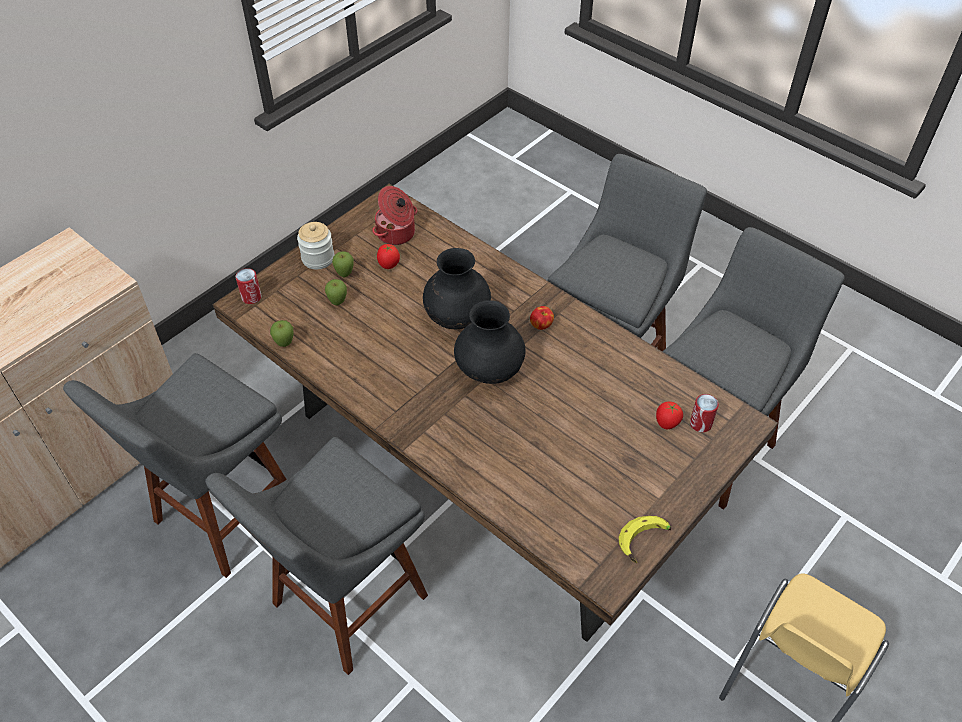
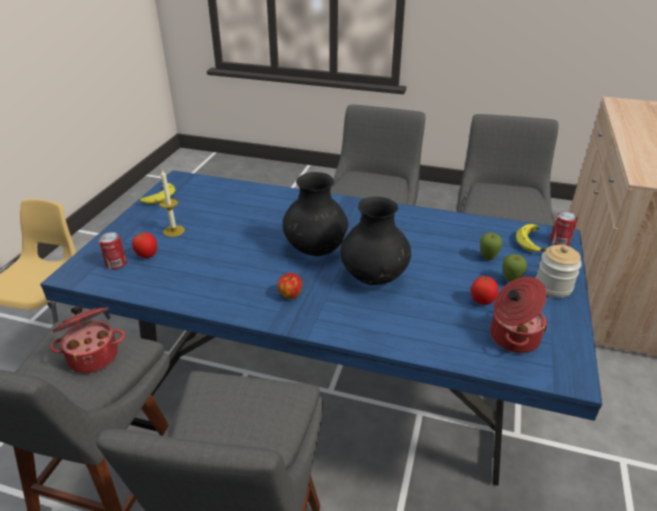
camera: 155 degrees right, 15 degrees down
(275, 304) = (534, 242): none -> banana
(285, 344) = (490, 222): apple -> none
(479, 476) = (330, 388): brown dining table -> blue dining table
(632, 457) = (174, 231): none -> candle
(719, 349) = (93, 356): none -> cooking pot

